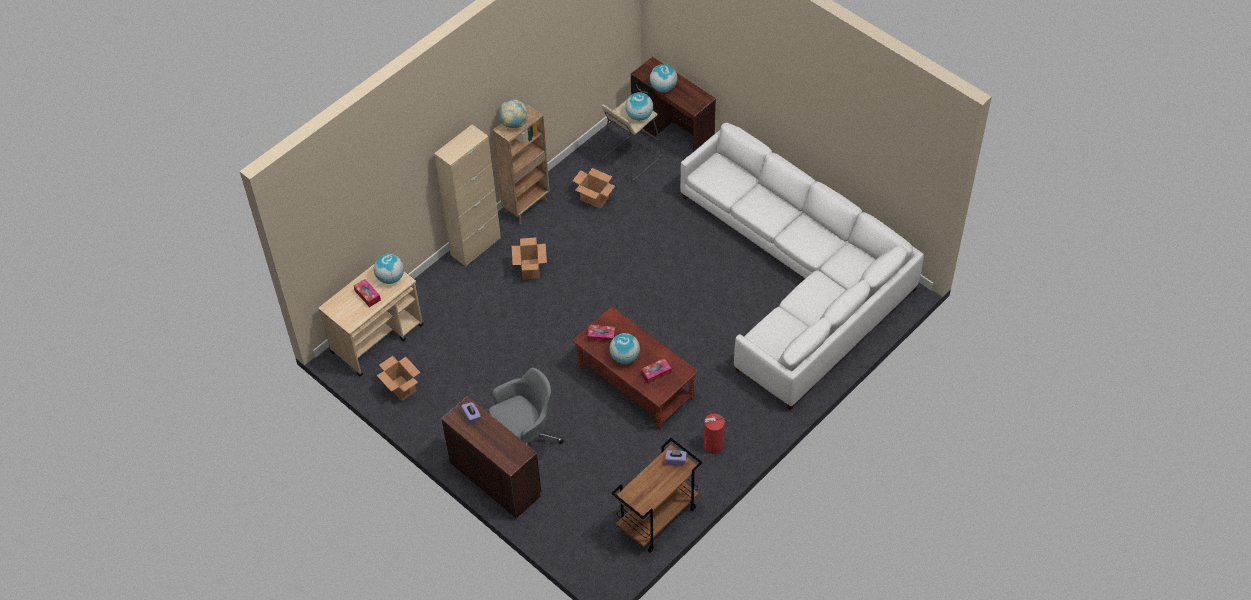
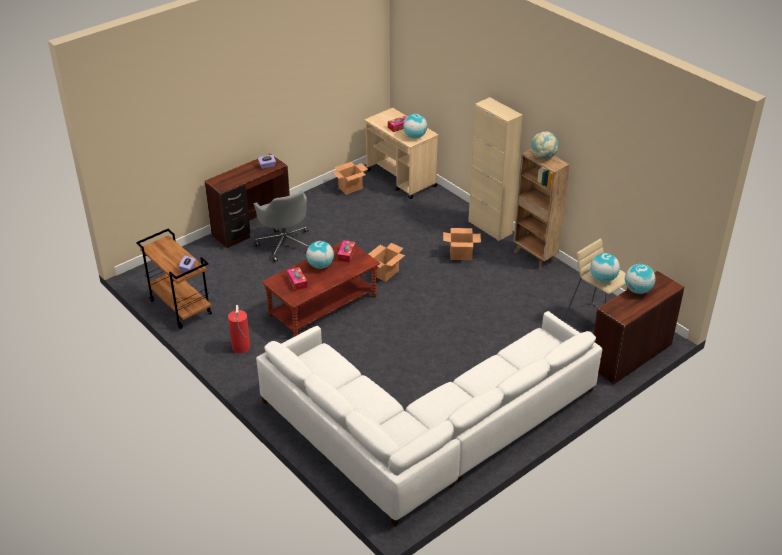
camera: 95 degrees right, 15 degrees down
(595, 199) = (542, 297): cardboard box -> cardboard box (385, 273)

